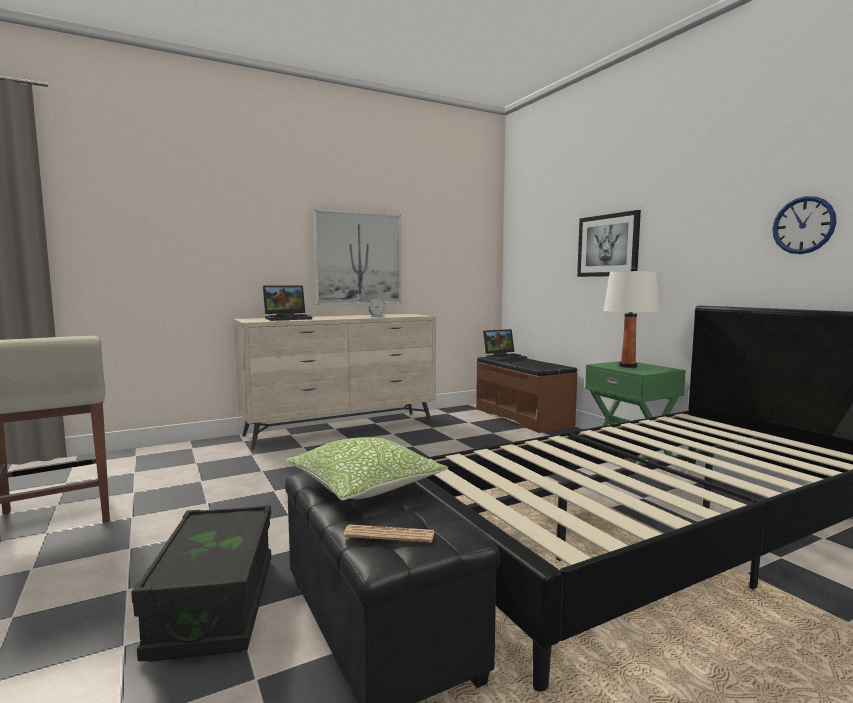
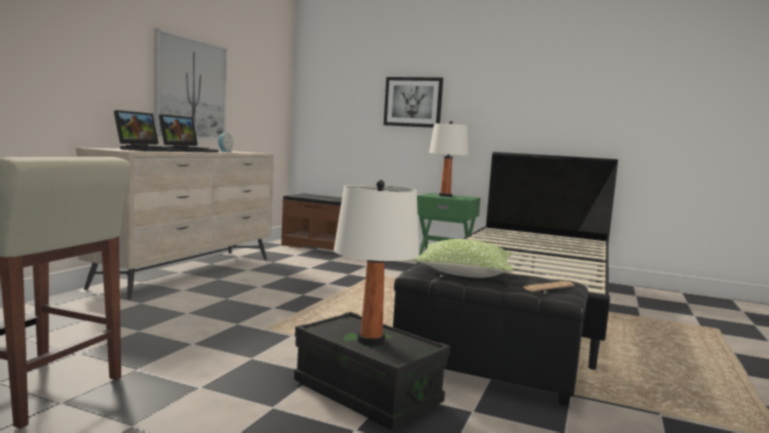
camera: 40 degrees left, 0 degrees up
(206, 546) = (371, 340): none -> white table lamp
(504, 357) = (308, 195): laptop -> laptop (189, 151)
(803, 225) = (559, 103): wall clock -> none

